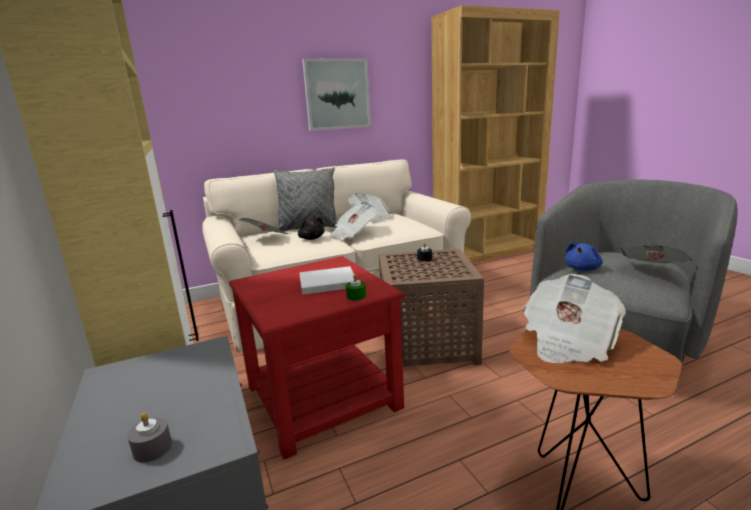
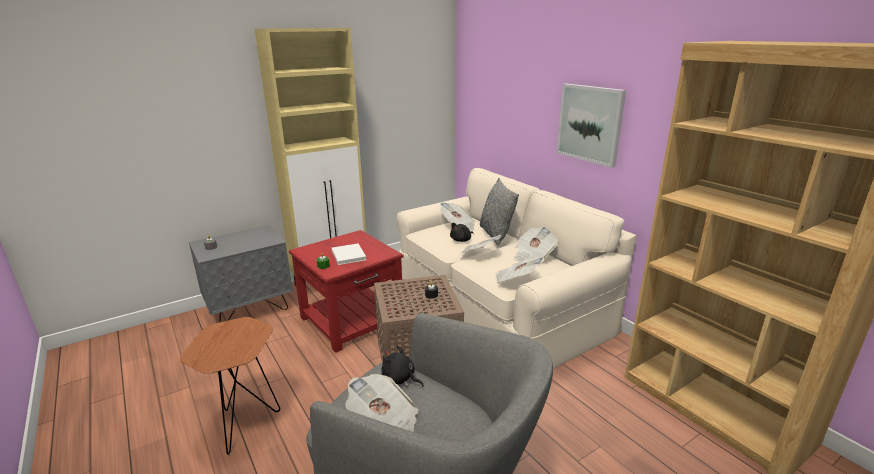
camera: 80 degrees right, 5 degrees up
(567, 341) = (246, 336): newspaper -> newspaper (516, 280)
(582, 269) = (400, 379): blue plush toy -> black plush toy

